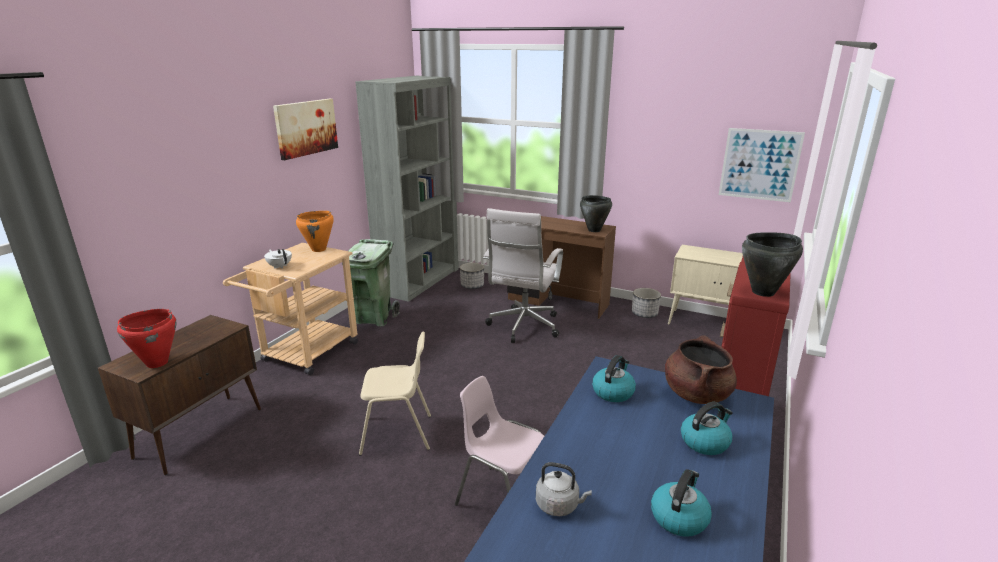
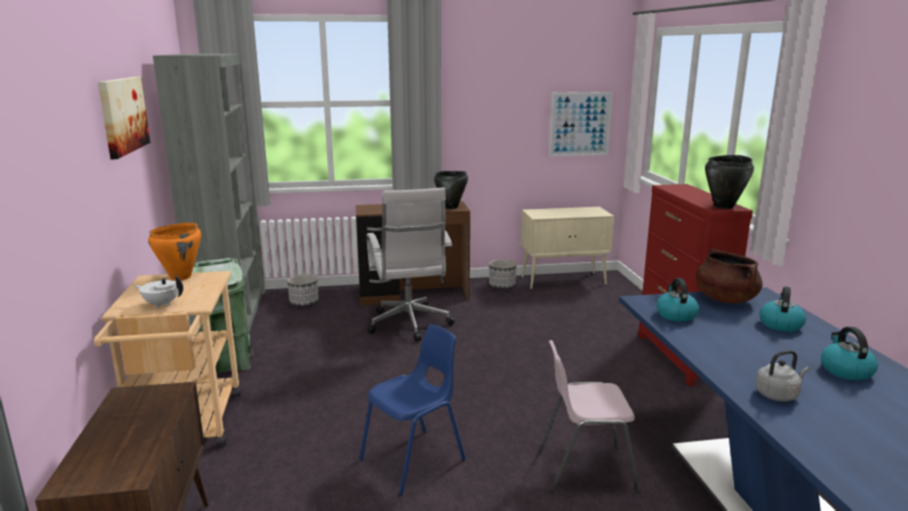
camera: 35 degrees left, 5 degrees down
(157, 363) = (134, 459): red cooking pot -> none
(397, 434) = (414, 460): beige chair -> blue chair

